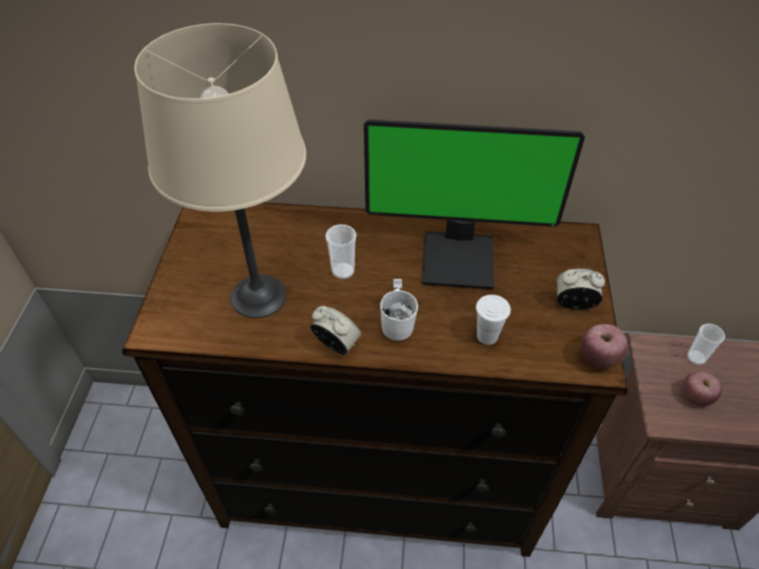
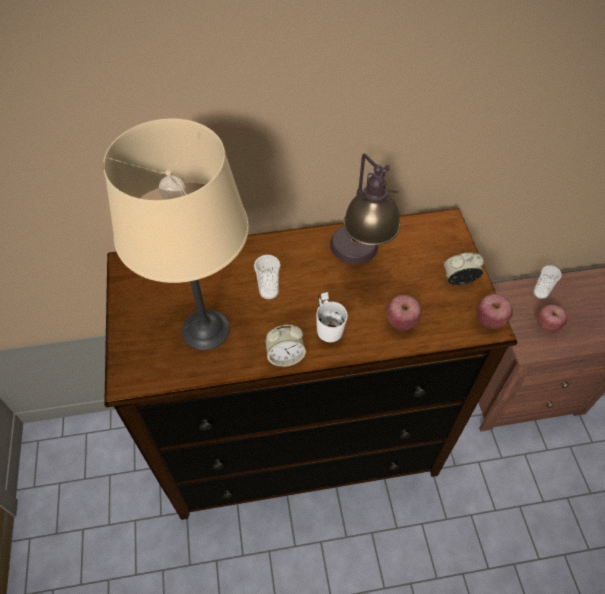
camera: 15 degrees left, 5 degrees up
(336, 345) = (285, 356): alarm clock -> alarm clock turned 150 degrees clockwise
(459, 257) = (359, 260): monitor -> table lamp
(487, 336) = (401, 322): white cup -> apple

